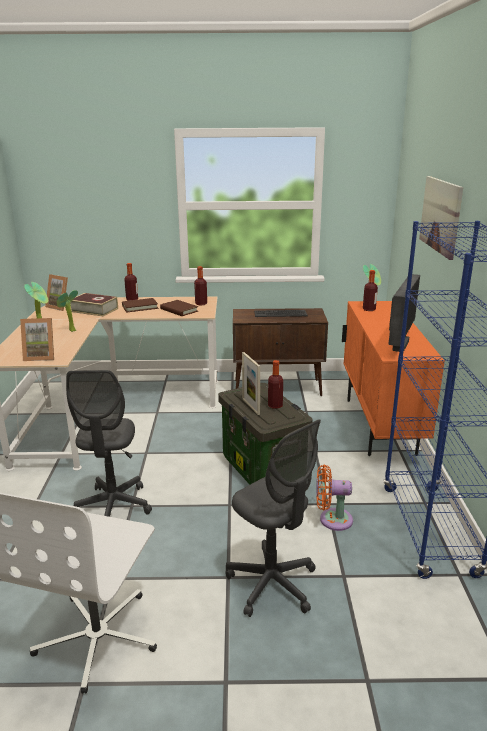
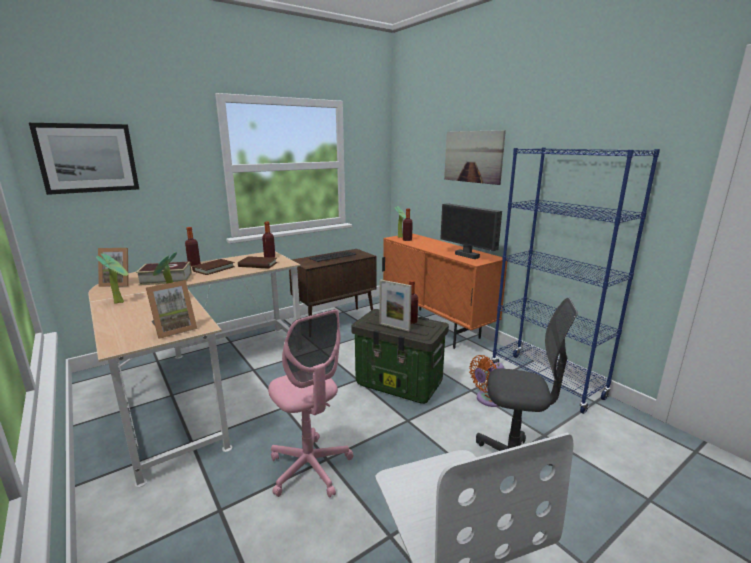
camera: 35 degrees left, 5 degrees down
(61, 193) = (88, 158): none -> picture
(113, 507) = (310, 468): grey office chair -> pink office chair
(399, 345) = (467, 256): monitor -> monitor turned 150 degrees clockwise

